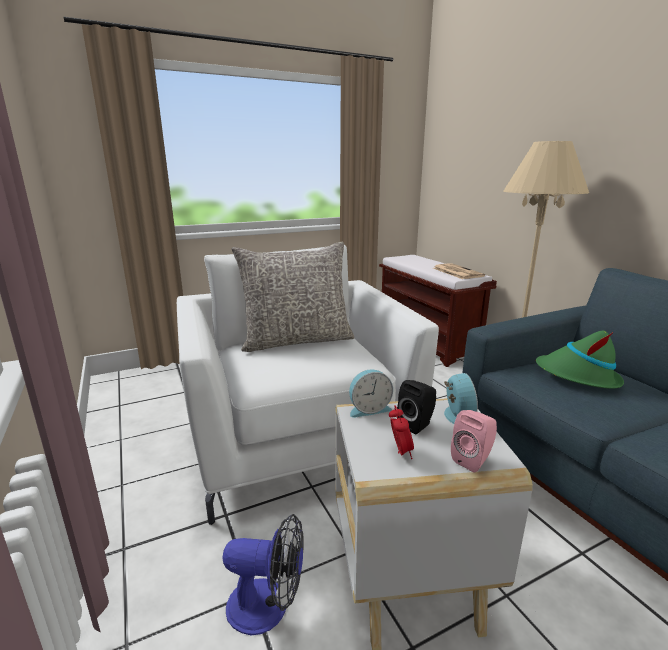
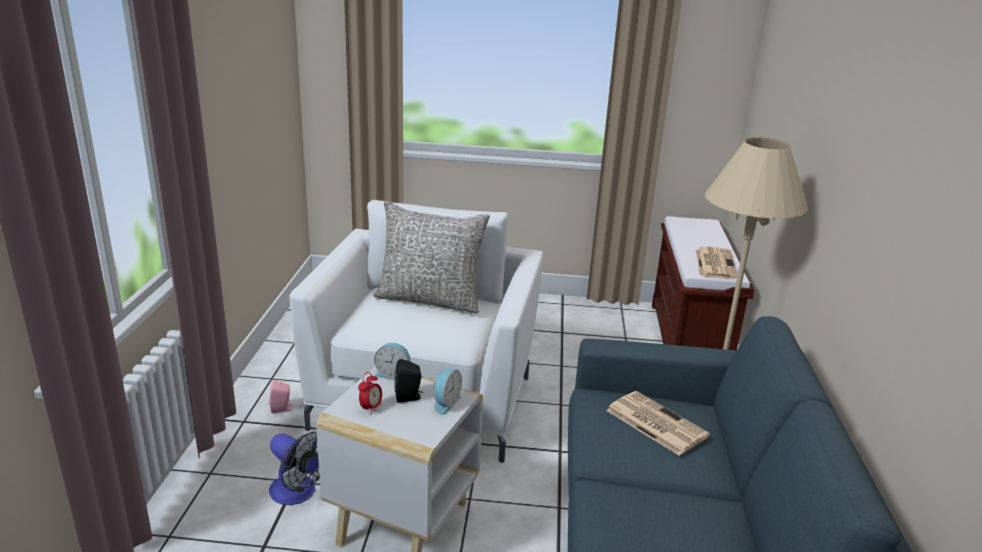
camera: 30 degrees right, 5 degrees up
(473, 460) = (408, 431): pink speaker -> pink speaker (282, 409)
(577, 376) = (654, 423): green hat -> newspaper

